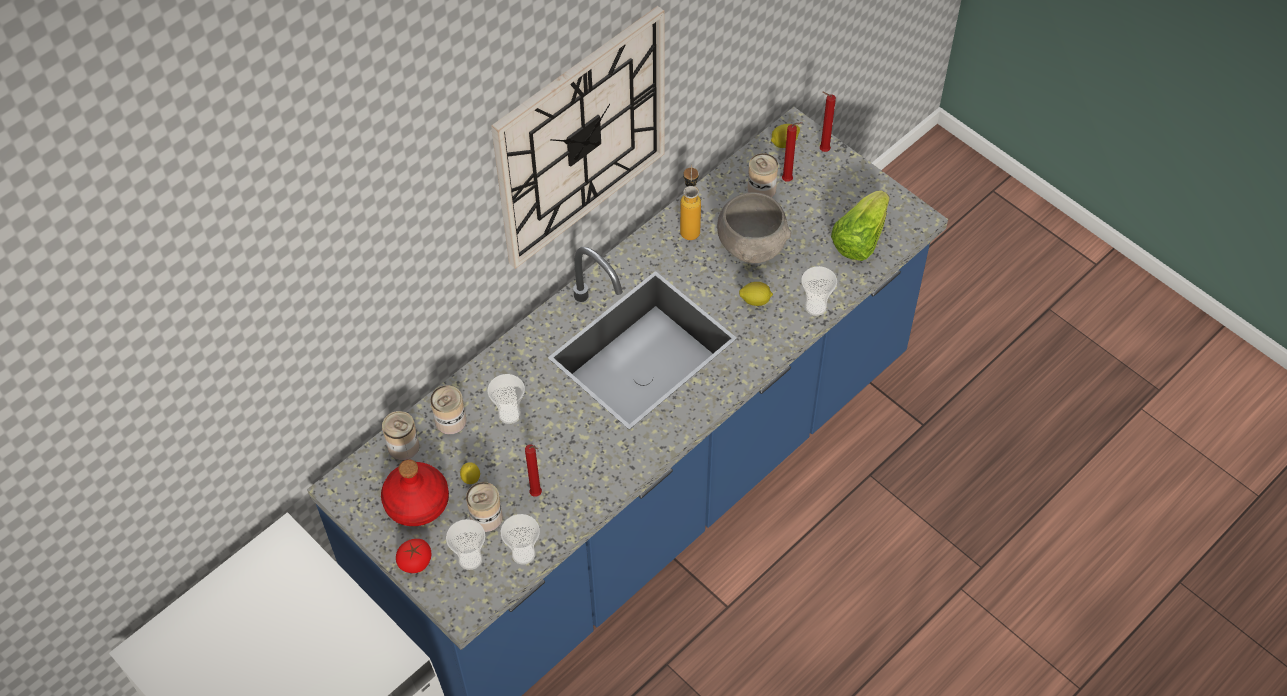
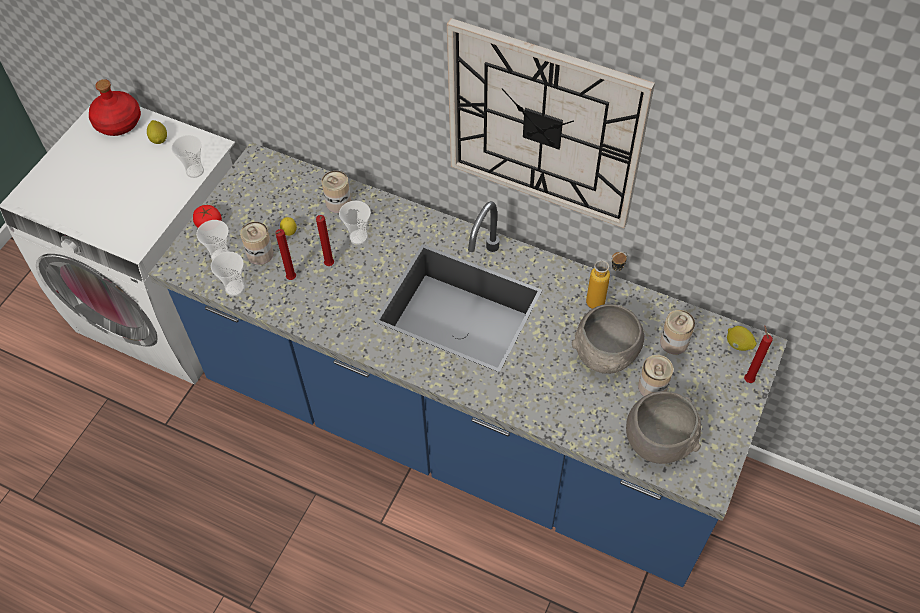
camera: 70 degrees right, 0 degrees up
(403, 446) = (305, 182): can -> can (652, 387)
(416, 502) = (259, 207): red bottle -> red bottle (118, 122)
(755, 300) = (546, 374): lemon -> lemon (159, 139)
(789, 180) = (696, 361): red candle -> red candle (329, 266)
(815, 306) = (562, 425): cup -> cup (195, 171)
(859, 238) = (659, 440): lettuce -> grey bowl

